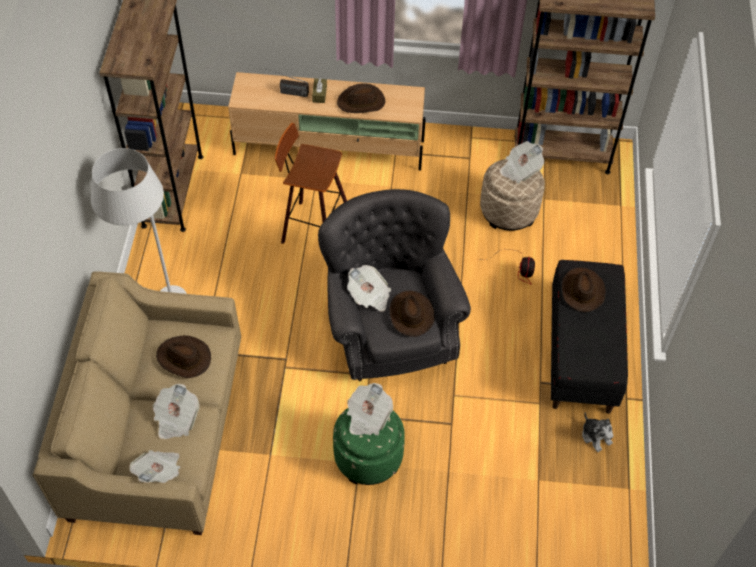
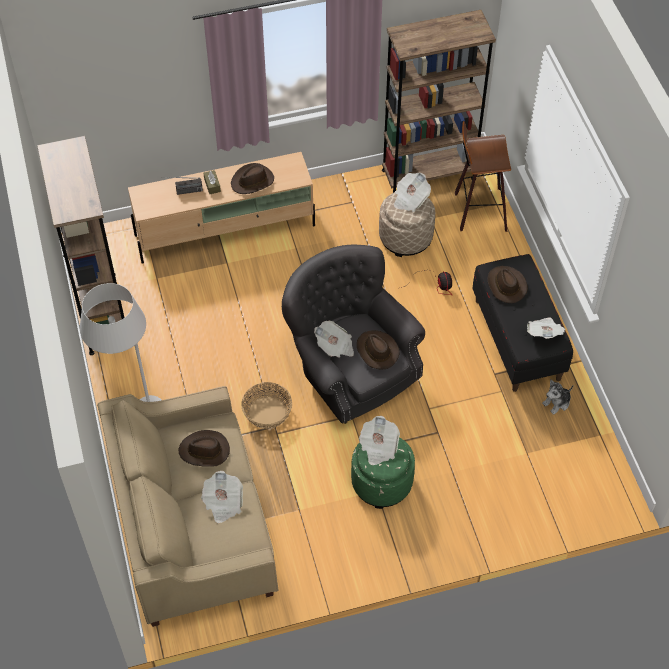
camera: 20 degrees left, 0 degrees up
(159, 471) = (230, 550): newspaper -> newspaper (544, 333)
(285, 342) = (267, 412): none -> basket
(313, 227) = (244, 306): stool -> stool (478, 210)
(595, 436) = (557, 402): plush toy -> plush toy turned 105 degrees clockwise

